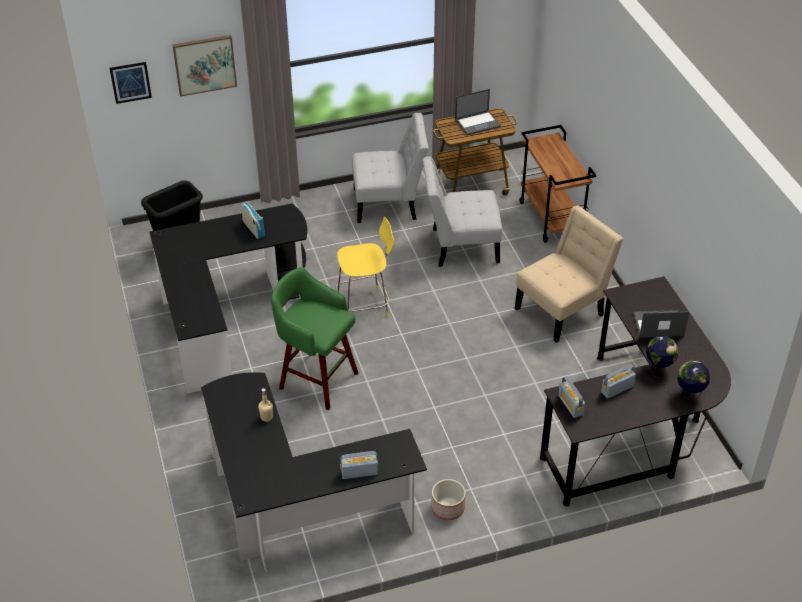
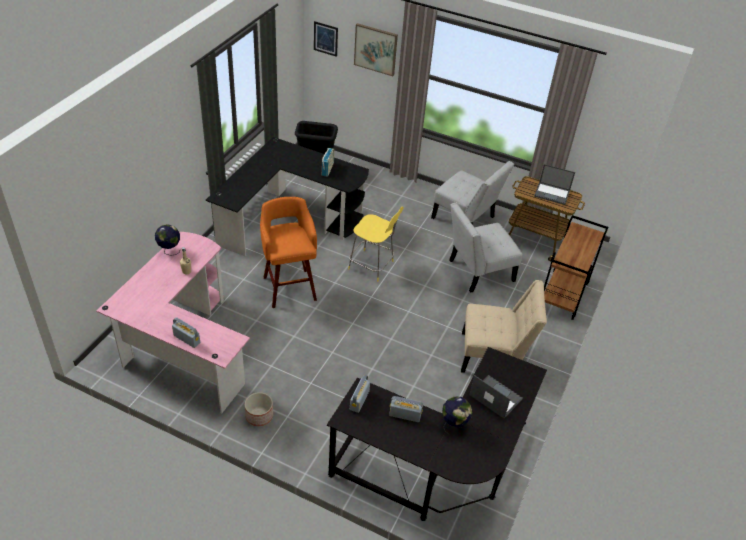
camera: 40 degrees right, 0 degrees up
(294, 508) = (181, 346): black desk -> pink desk
(316, 379) = (289, 287): green stool -> orange stool
(460, 246) = (477, 271): white chair -> white chair turned 60 degrees counterclockwise
(689, 394) = (451, 459): globe -> globe (169, 250)

